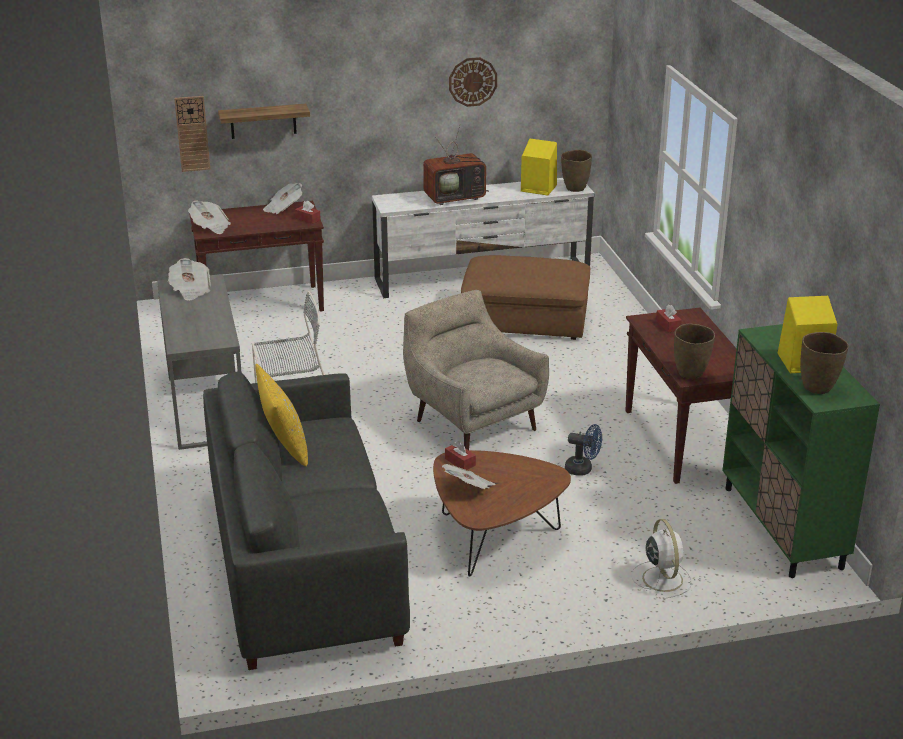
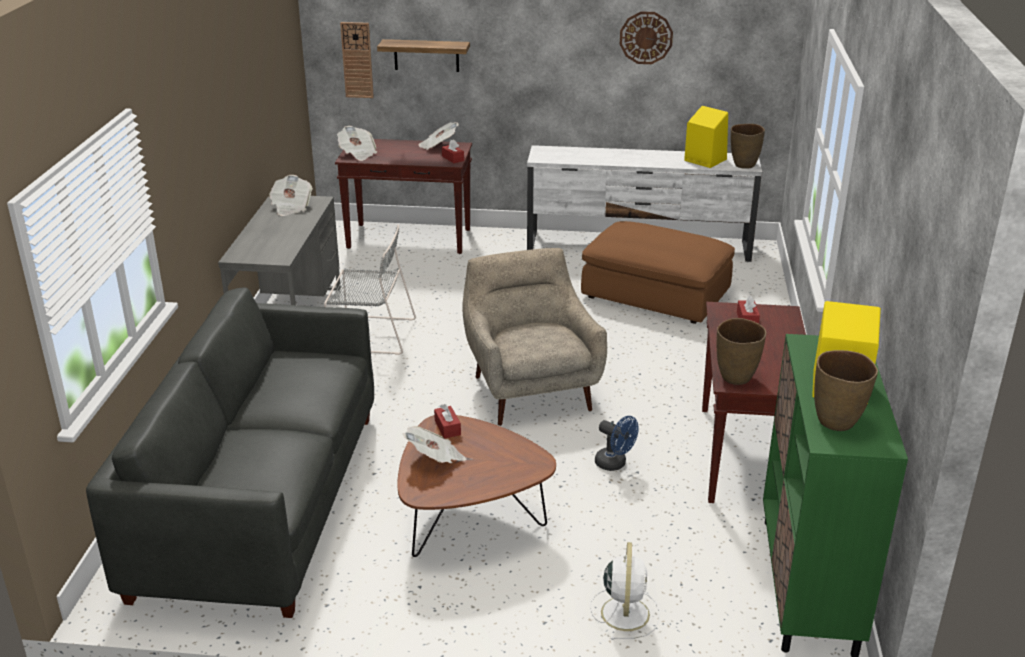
camera: 20 degrees right, 0 degrees up
(284, 446) = (270, 374): yellow pillow -> none
(455, 197) = (613, 157): television -> none

